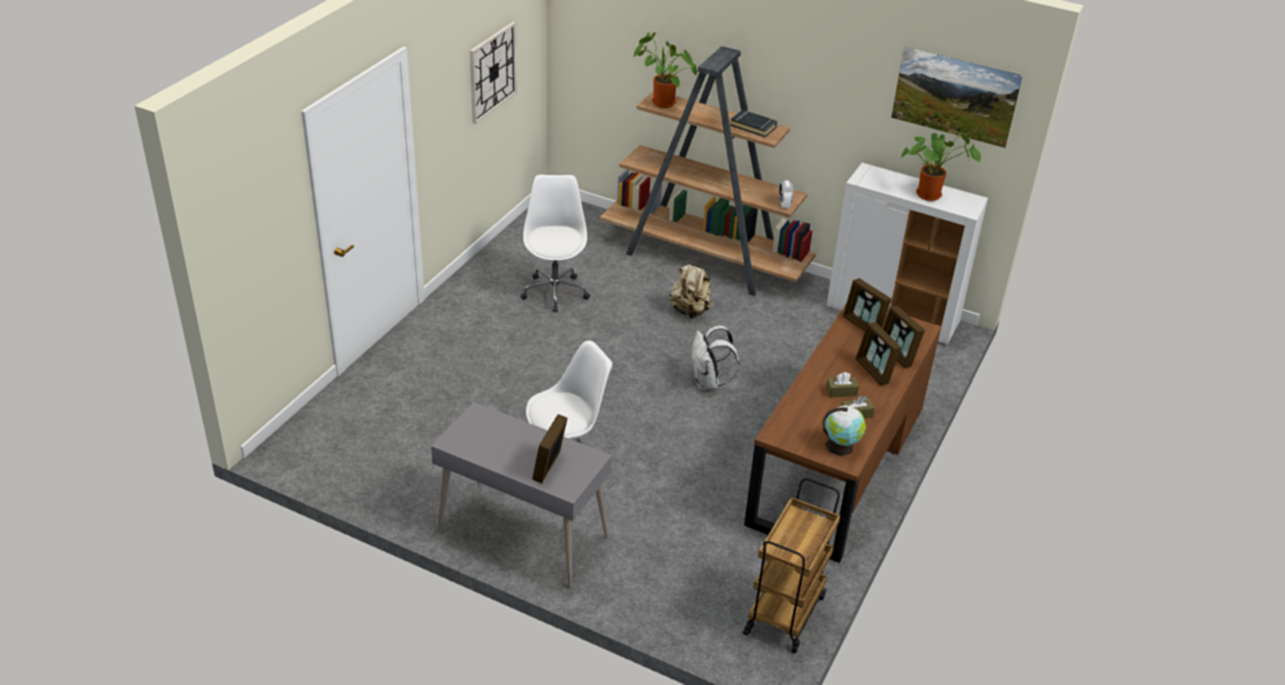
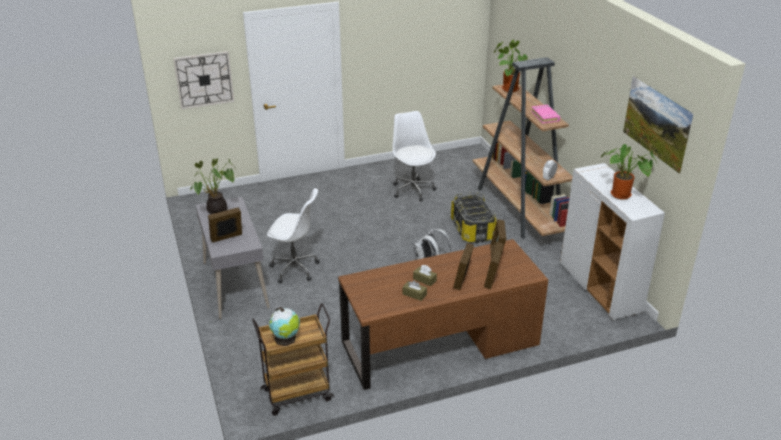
camera: 45 degrees right, 5 degrees down
(475, 439) = (216, 211): none -> potted plant
(492, 72) = (425, 44): wall clock -> wall clock (204, 80)
(555, 292) = (412, 190): white office chair -> white office chair turned 60 degrees counterclockwise
(690, 311) = (472, 229): beige backpack -> storage box
(753, 126) = (545, 116): black book -> pink book
(841, 446) = (378, 304): globe -> globe (286, 339)

